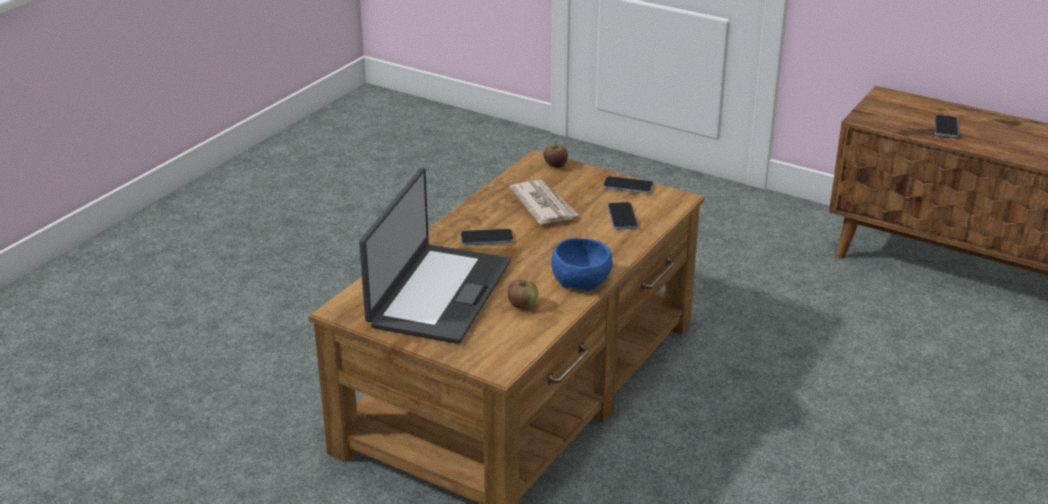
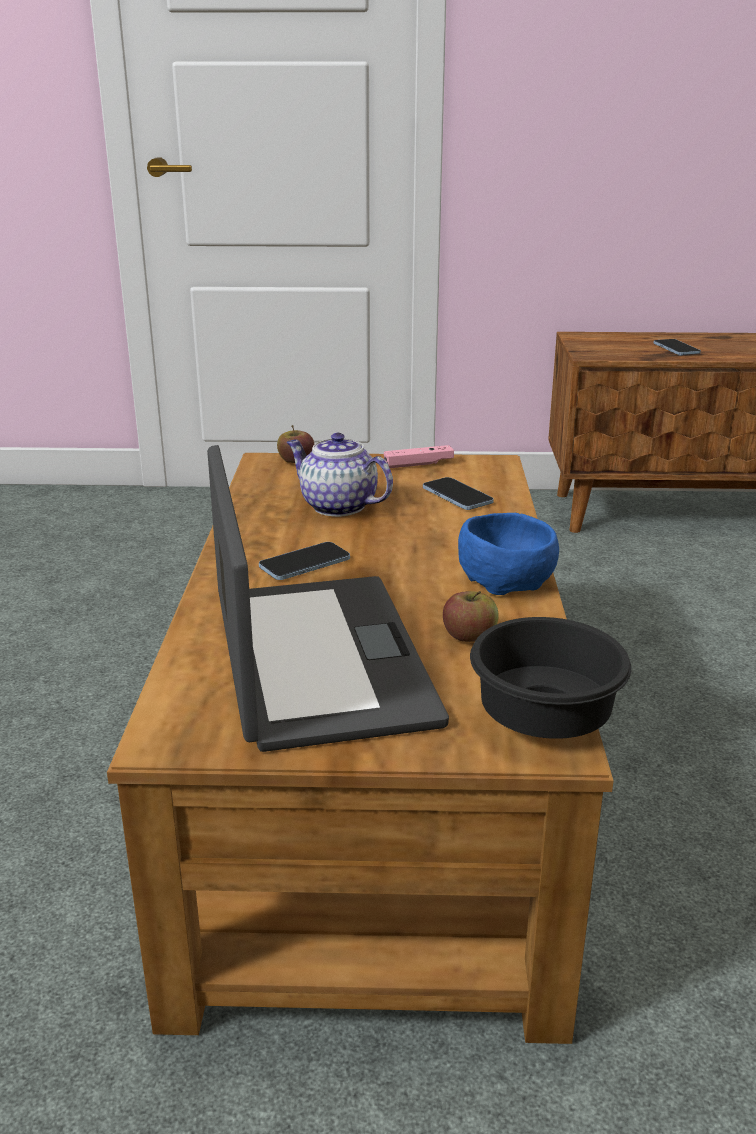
camera: 30 degrees left, 5 degrees down
(504, 355) = (541, 721): none -> black bowl
(543, 205) = (336, 506): newspaper -> teapot
(628, 186) = (418, 464): phone -> pink game controller

